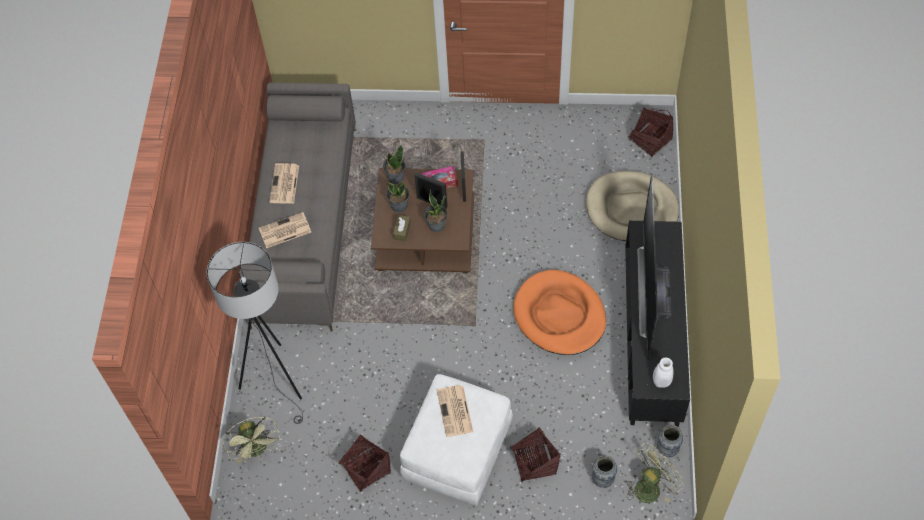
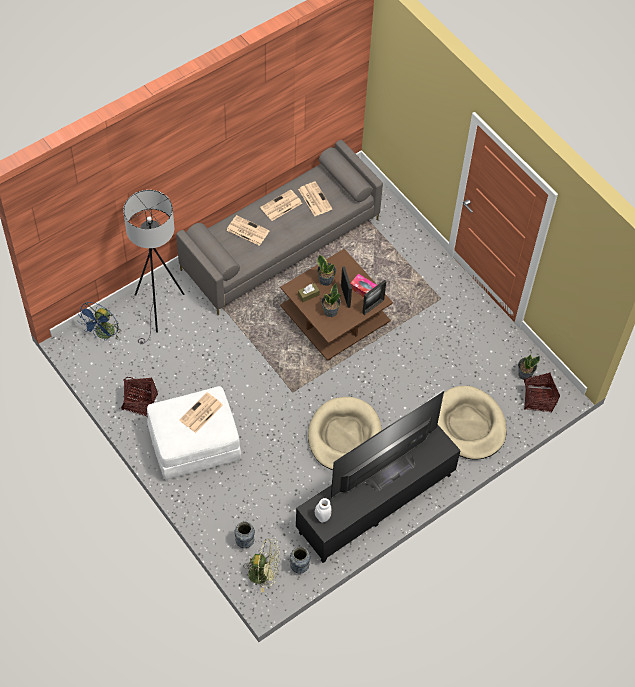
camera: 45 degrees right, 0 degrees up
(257, 450) = (103, 334): green fan -> blue fan
(304, 152) = (314, 199): none -> newspaper
(395, 177) = (345, 263): potted plant -> potted plant (524, 374)
(534, 462) = (223, 493): basket -> none
(559, 315) = (344, 436): orange dog bed -> beige dog bed

